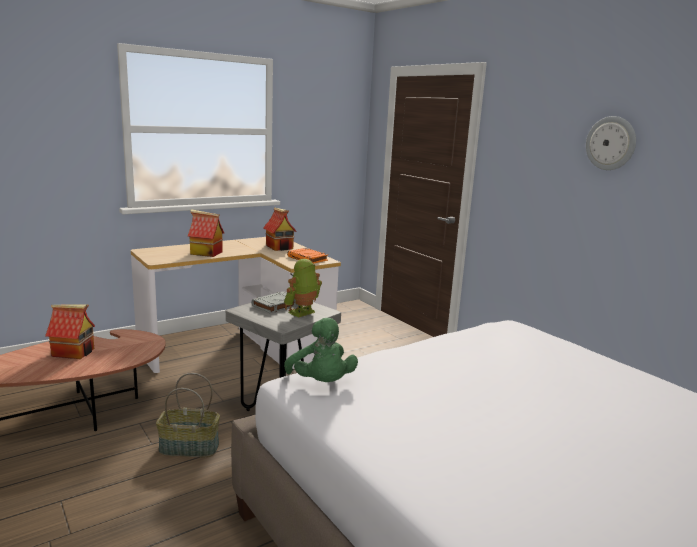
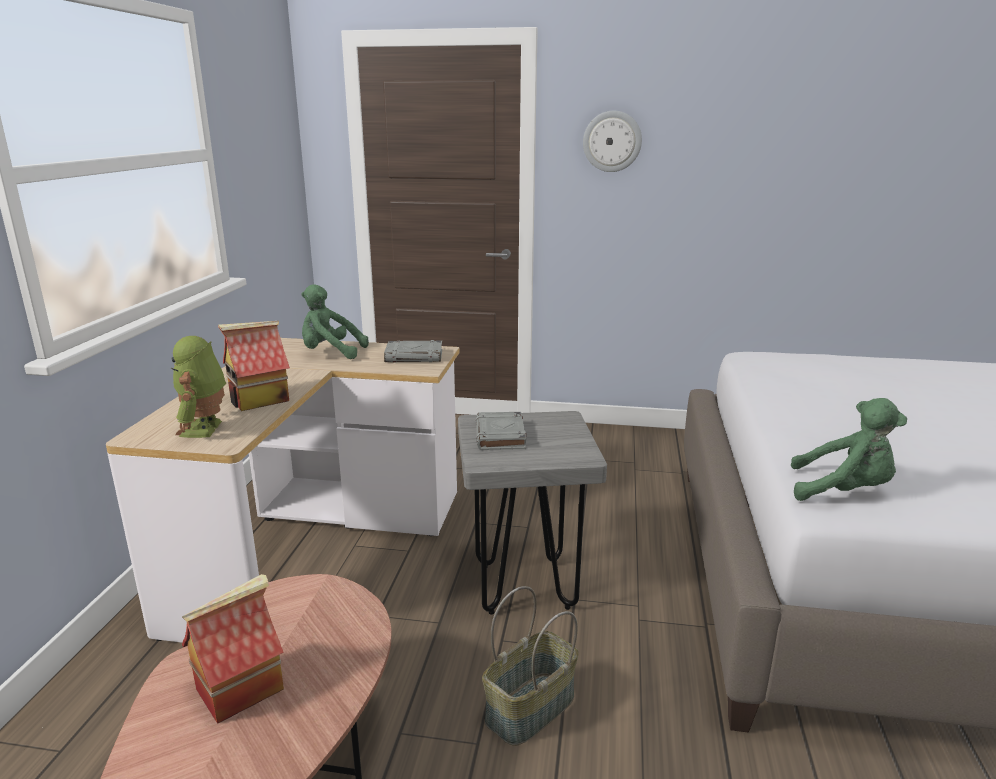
camera: 45 degrees left, 5 degrees up
(280, 247) = (330, 353): toy house -> green plush toy
(303, 313) = (553, 431): toy robot -> toy robot (205, 429)
(308, 259) = (414, 356): orange book -> grey book
(611, 143) = (737, 128): wall clock -> wall clock (612, 141)

